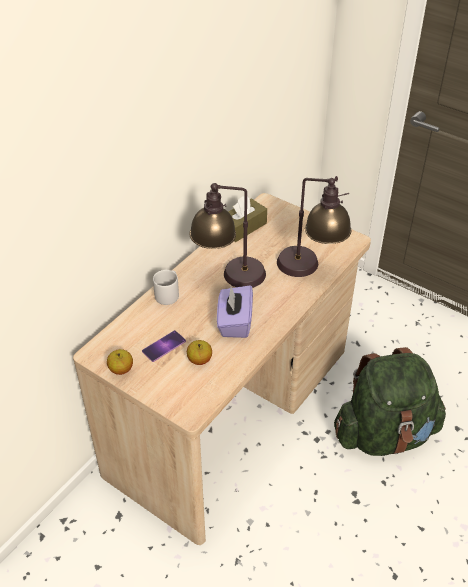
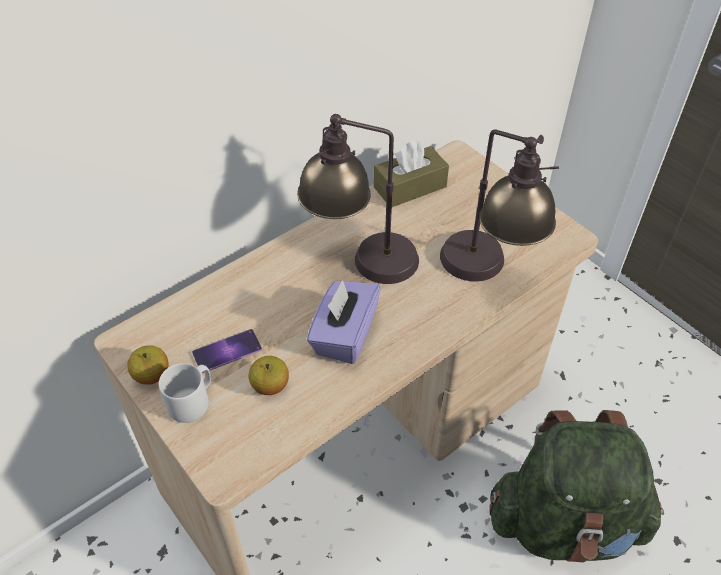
camera: 15 degrees right, 5 degrees up
(168, 294) = (264, 270): grey mug -> grey mug (192, 402)

